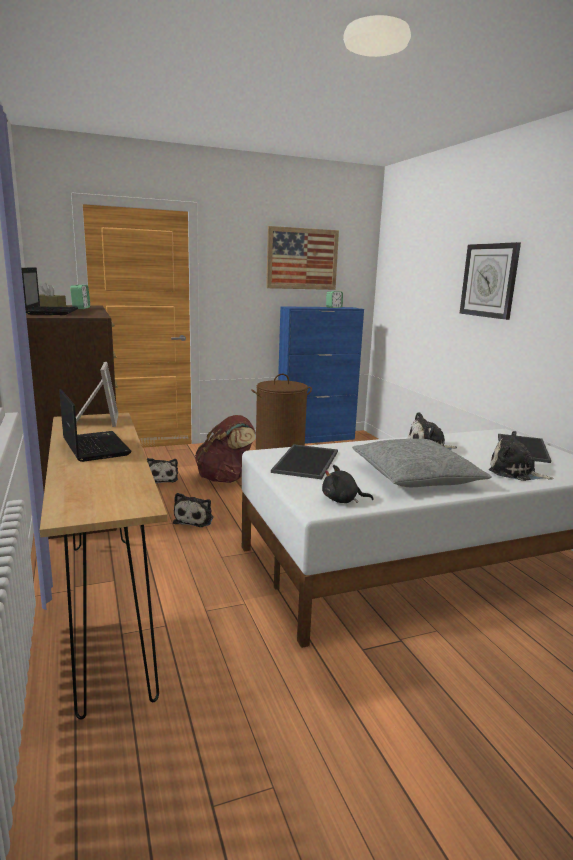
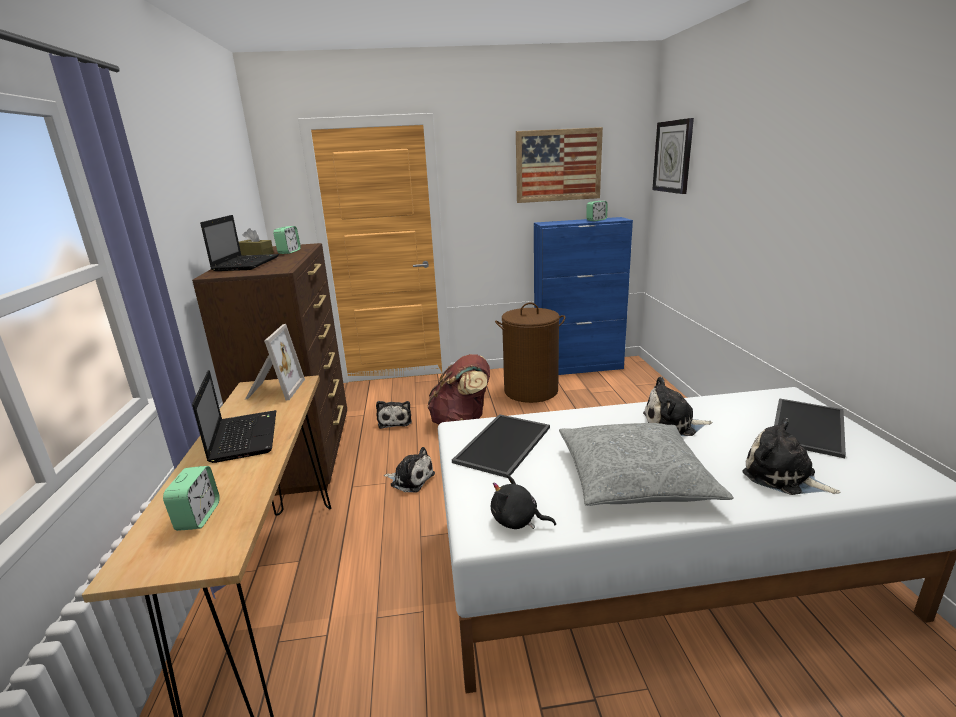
camera: 15 degrees right, 5 degrees up
(100, 489) = (198, 517): none -> alarm clock
(195, 519) = (410, 479): plush toy -> plush toy turned 90 degrees counterclockwise
(489, 280) = (782, 187): wall clock -> wall clock (673, 156)

